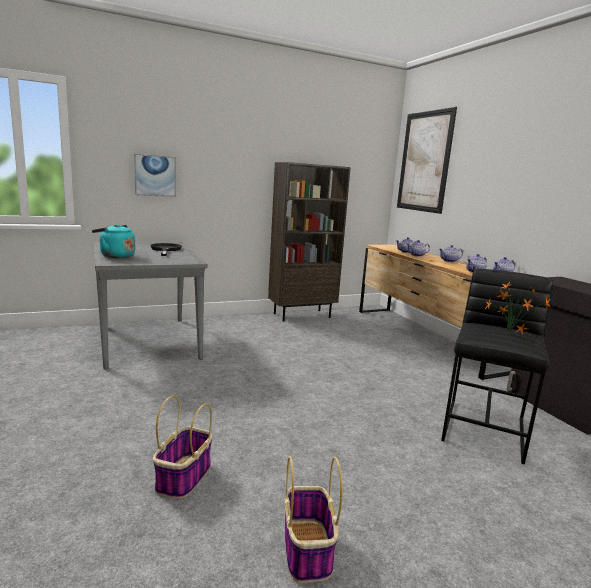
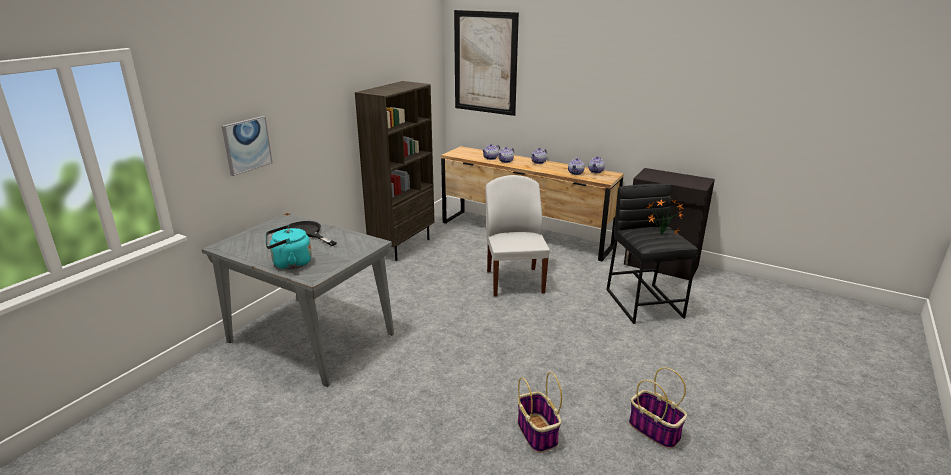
camera: 35 degrees left, 10 degrees up
(361, 363) = (514, 281): none -> white chair

